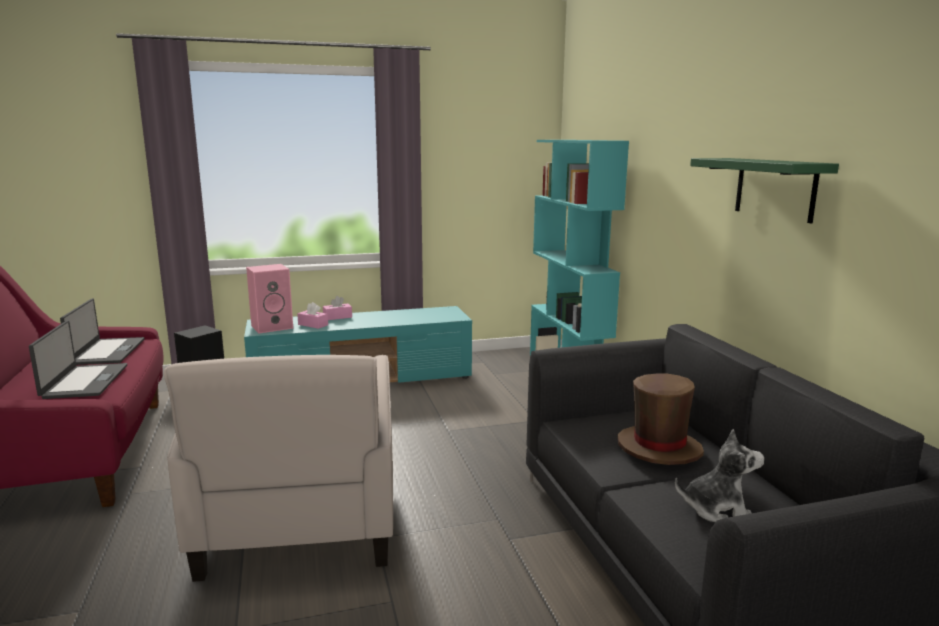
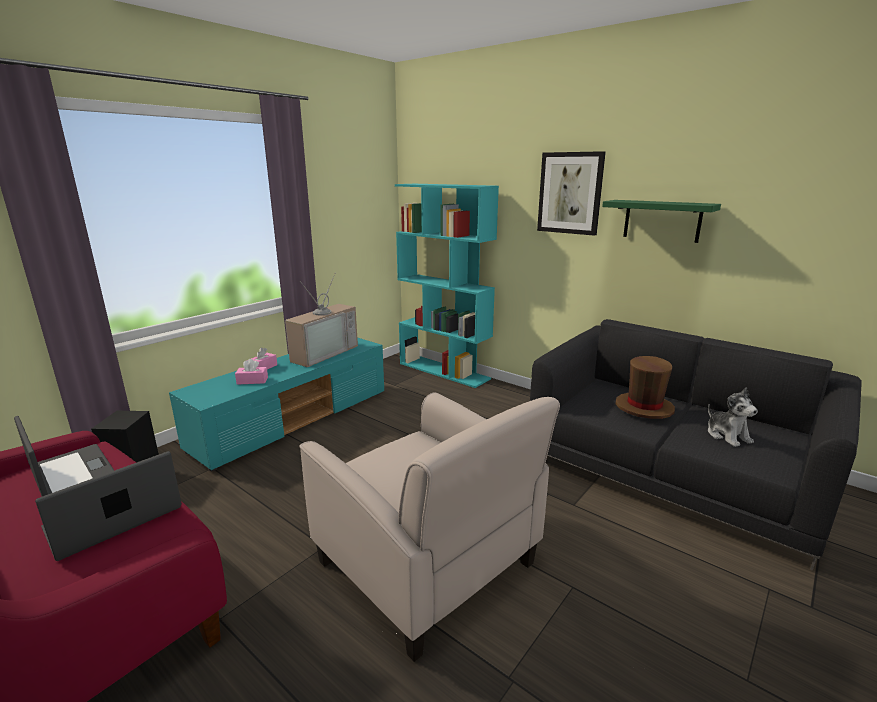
camera: 35 degrees left, 5 degrees up
(84, 381) = (115, 519): laptop -> laptop turned 90 degrees counterclockwise
(273, 326) = (213, 392): pink speaker -> none
(405, 315) = (322, 353): none -> television
(689, 149) = (570, 193): none -> picture
(716, 509) = (727, 435): plush toy -> plush toy turned 105 degrees clockwise

